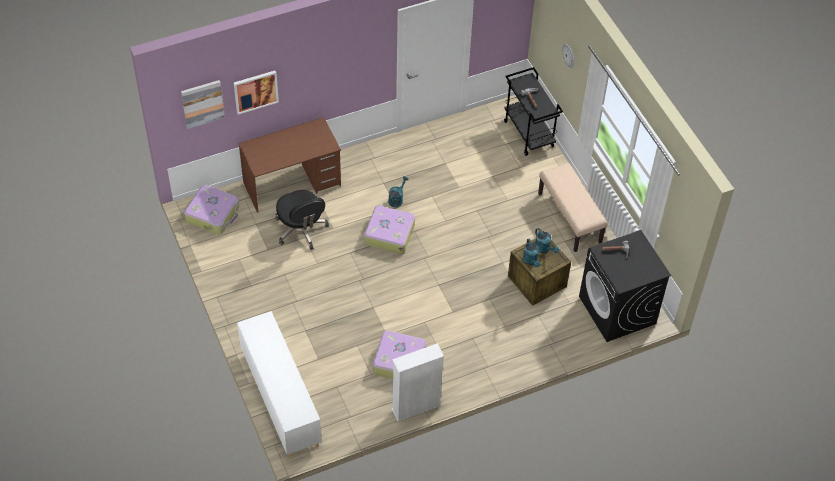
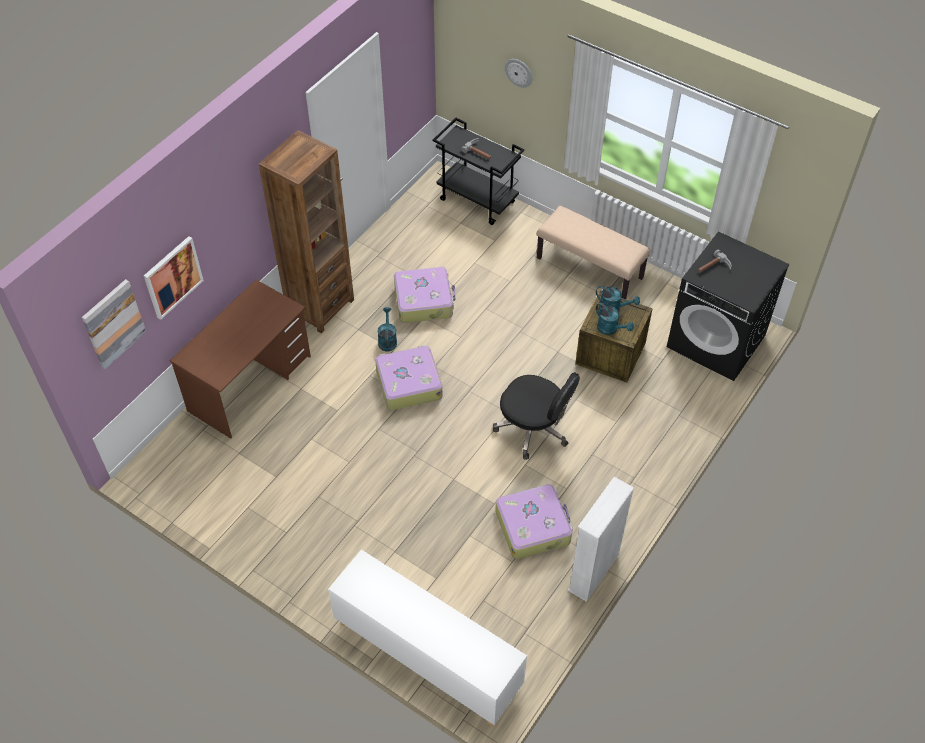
camera: 30 degrees left, 0 degrees up
(213, 214) = (175, 469): suitcase -> suitcase (424, 301)
(301, 230) = (300, 432): black office chair -> black office chair (534, 428)
(370, 156) = (320, 306): none -> brown bookcase

